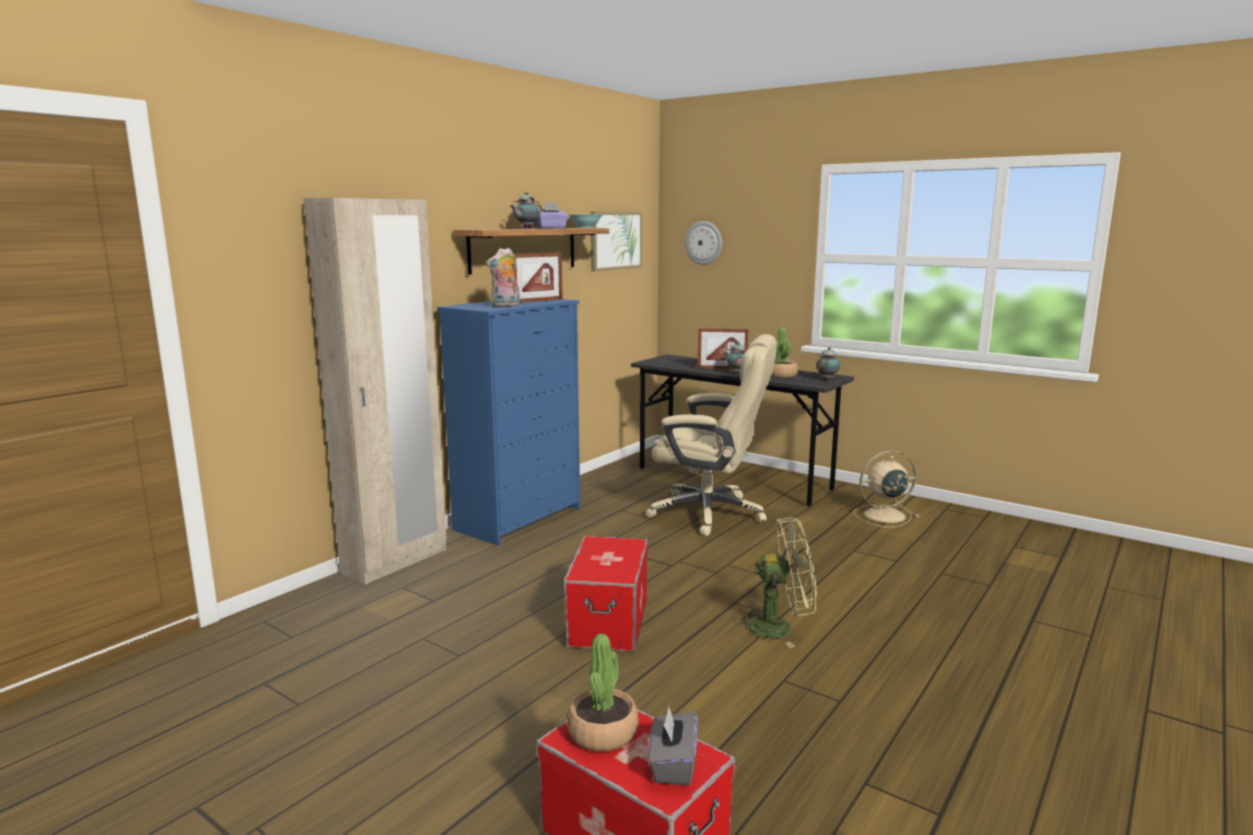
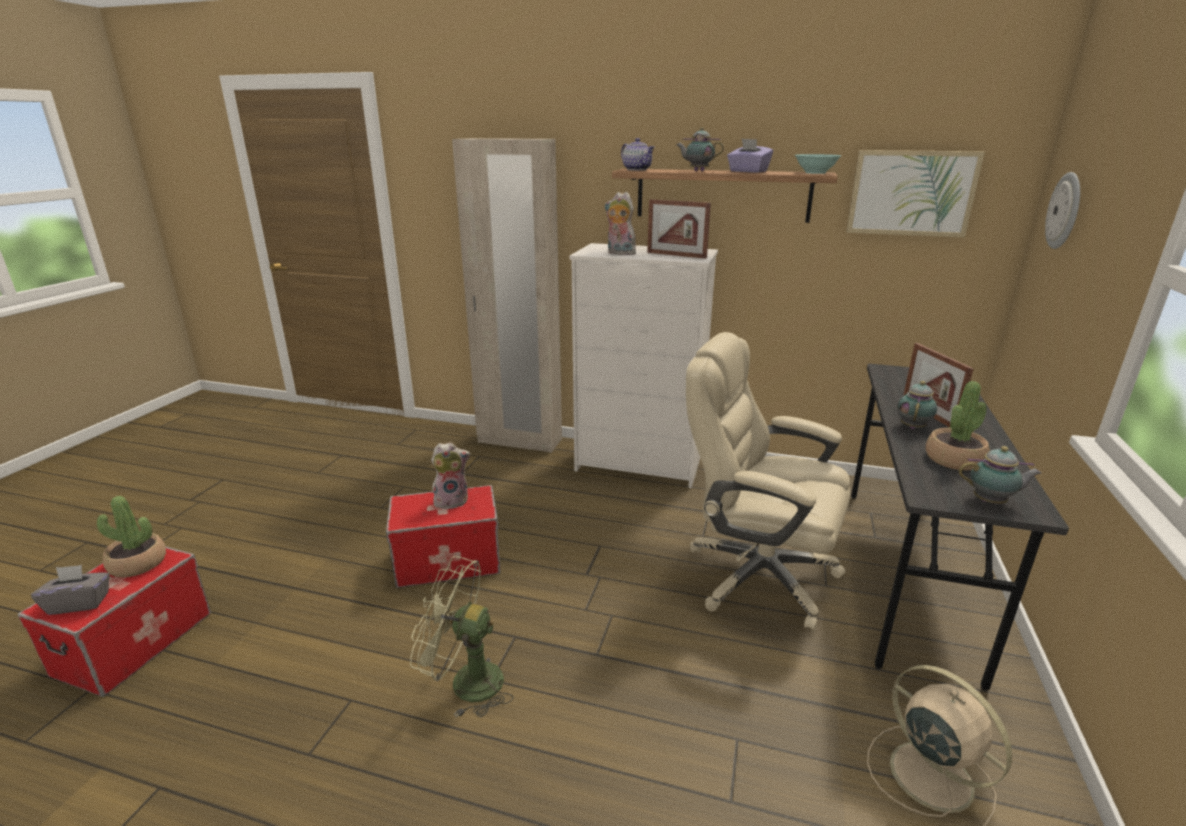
camera: 70 degrees right, 10 degrees up
(484, 229) = (637, 169): none -> teapot
(520, 518) = (639, 465): blue dresser -> white dresser
(600, 553) = (452, 500): none -> plush toy
(710, 513) = (757, 575): beige office chair -> beige office chair turned 120 degrees clockwise
(780, 627) = (465, 682): green fan -> green fan turned 120 degrees clockwise

